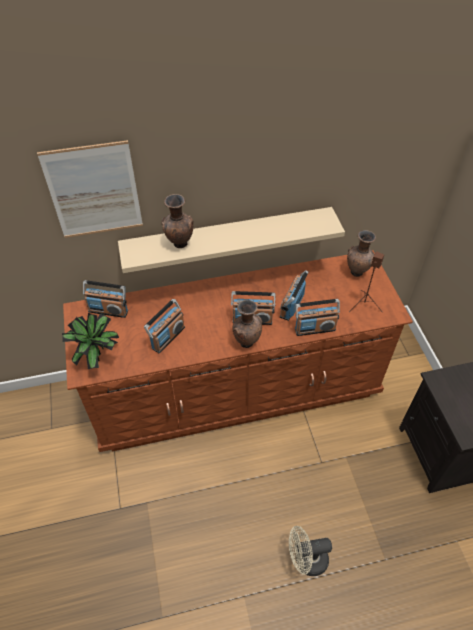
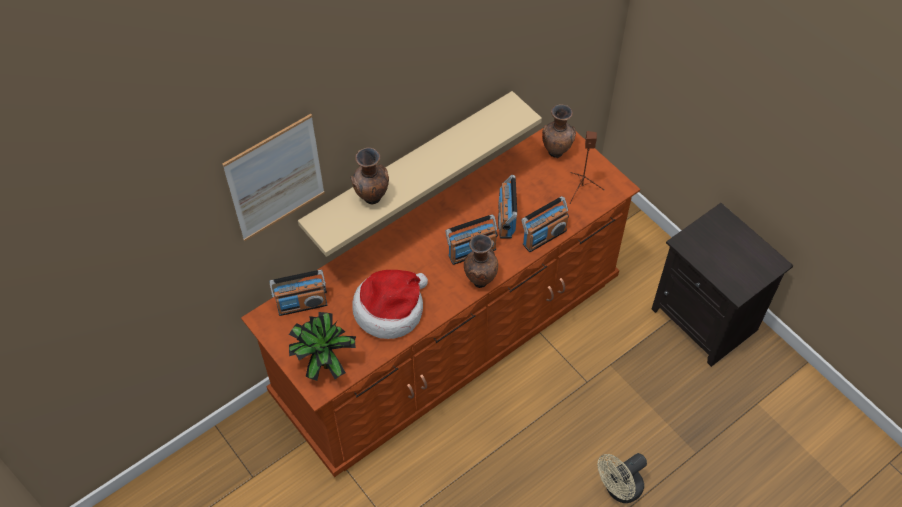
camera: 25 degrees left, 5 degrees up
(167, 337) = (390, 309): radio -> hat

